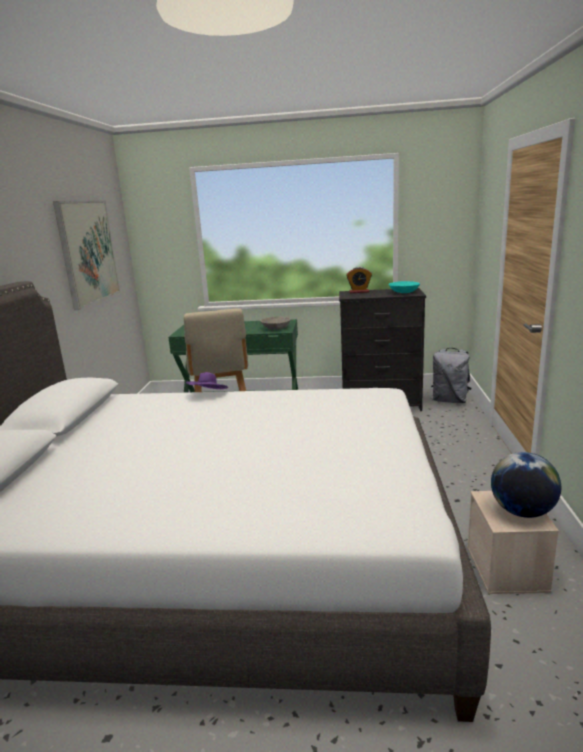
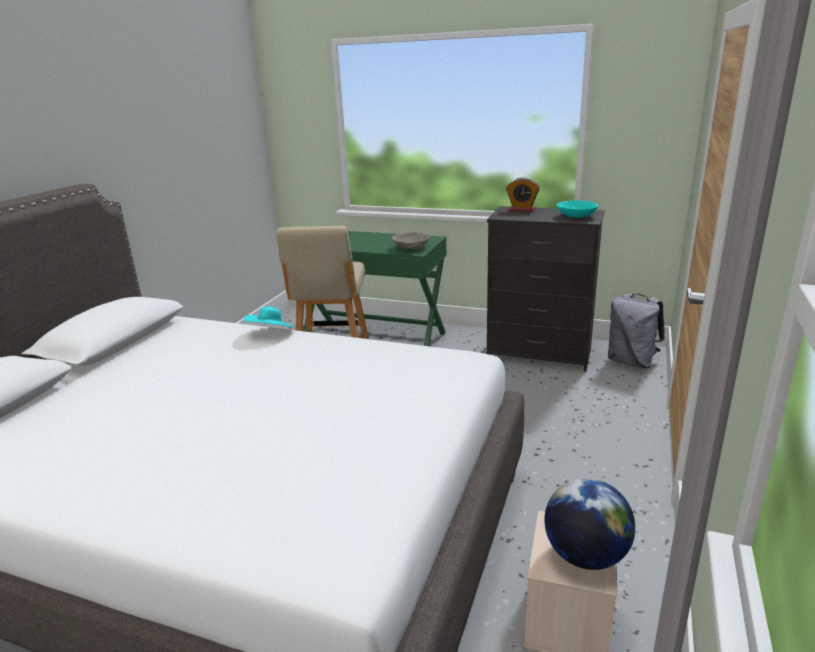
camera: 15 degrees right, 5 degrees up
(88, 252) = (197, 143): picture -> none
(208, 395) = (271, 333): purple hat -> turquoise hat

